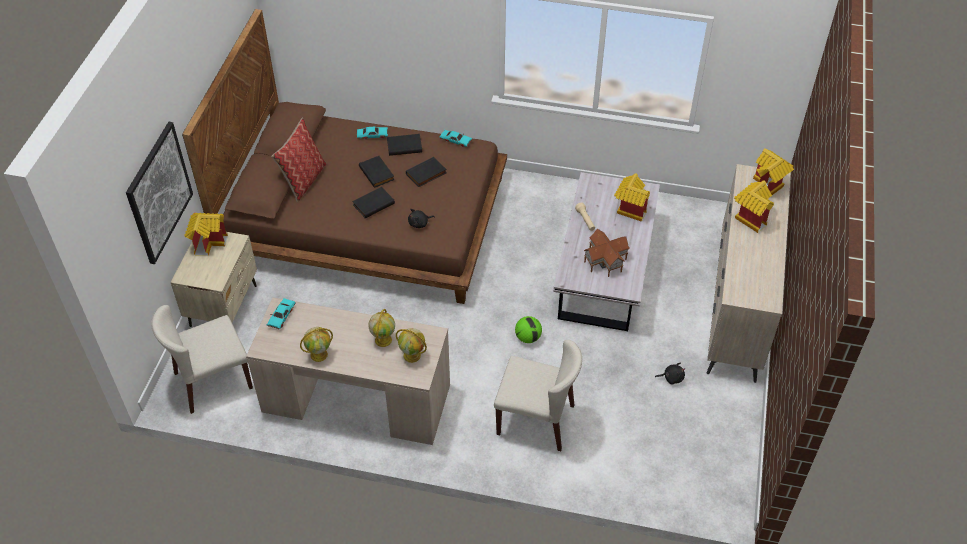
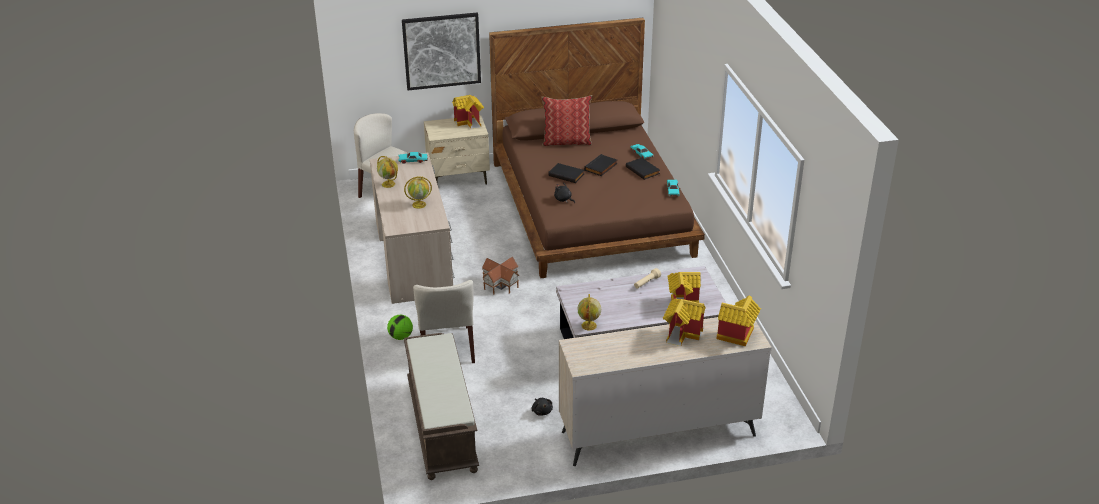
camera: 65 degrees right, 15 degrees down
(412, 355) = (412, 220): globe -> globe (589, 326)
(426, 174) = (621, 188): black book -> none
(528, 338) = (529, 320): football -> football (400, 337)
(605, 260) = (608, 305): toy house -> toy house (501, 284)
(657, 465) = (440, 425): none -> brown bench

